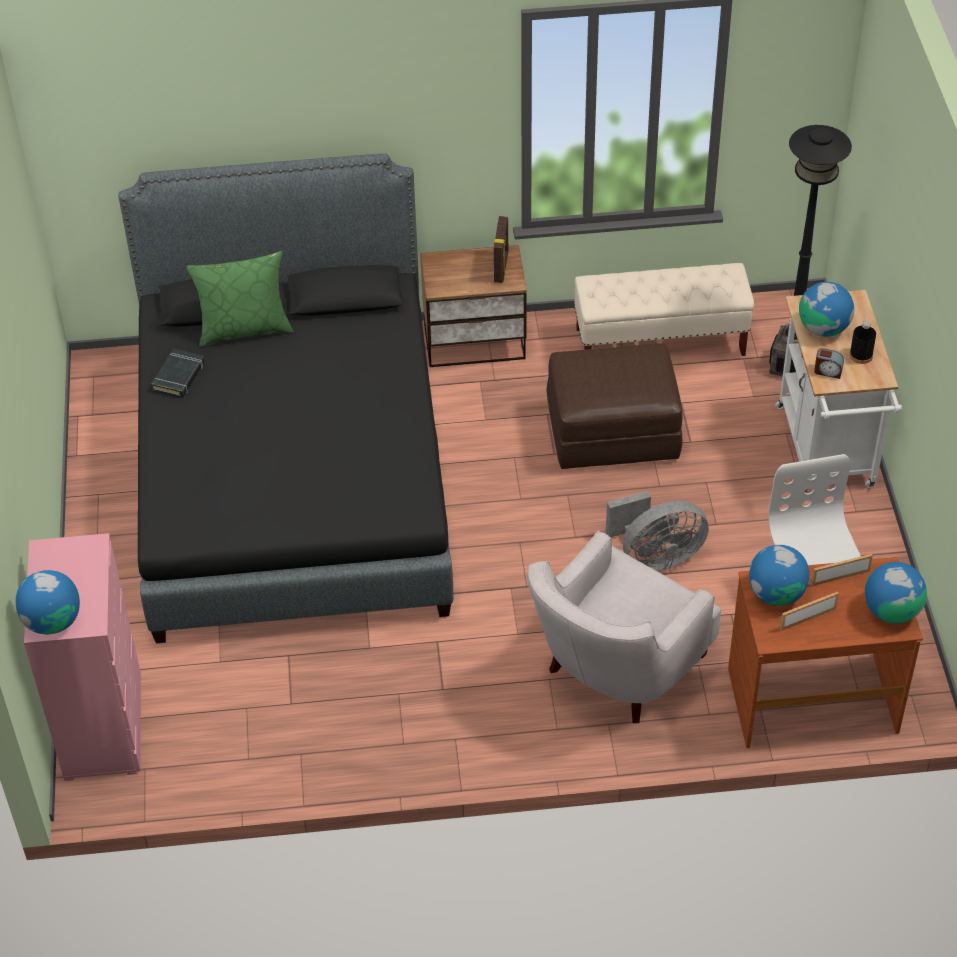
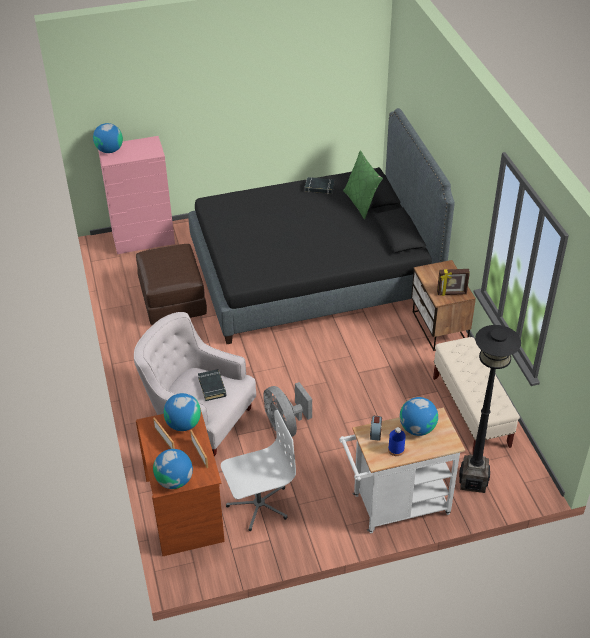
camera: 80 degrees right, 5 degrees down
(613, 431) = (384, 397): brown ottoman -> brown ottoman (173, 300)
(628, 596) = (212, 387): none -> black book
(861, 355) = (396, 449): black bottle -> blue bottle

